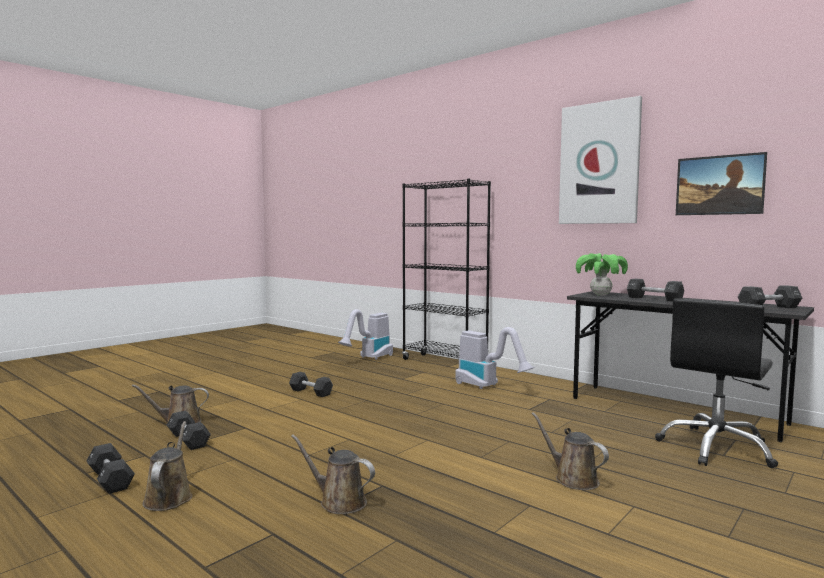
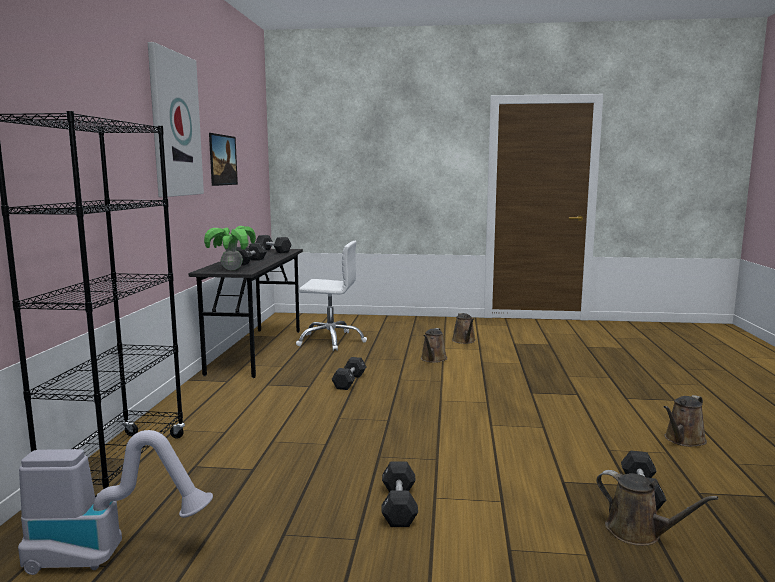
camera: 125 degrees left, 5 degrees up
(110, 479) = (737, 477): black dumbbell -> black dumbbell (349, 381)
(339, 502) = (570, 396): brown watering can -> brown watering can (464, 341)
(488, 387) = (246, 413): vacuum cleaner -> none
(716, 448) = (331, 341): black office chair -> white office chair

